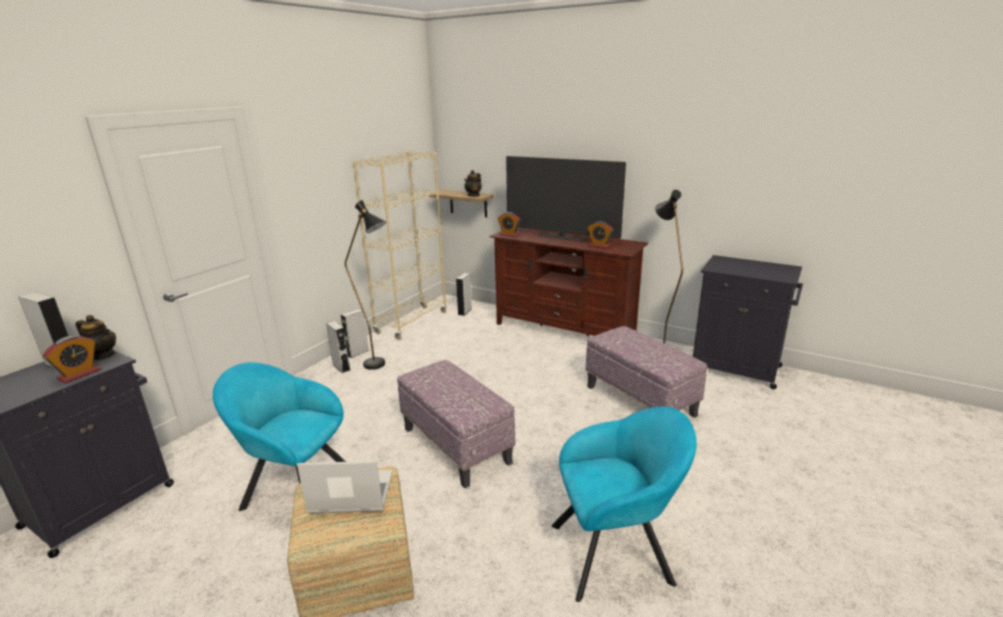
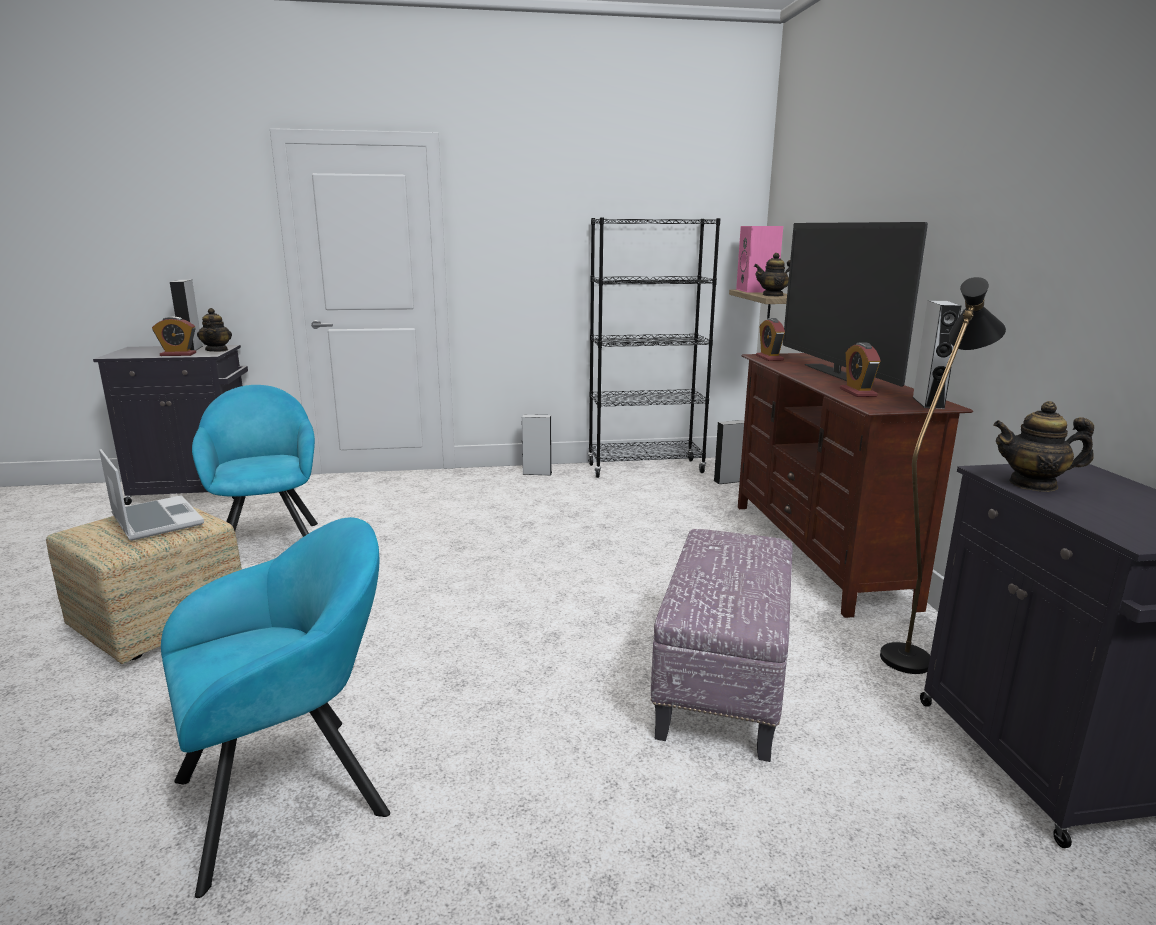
camera: 50 degrees right, 5 degrees down
(341, 367) = (498, 478): grey speaker -> grey speaker (928, 402)
(380, 366) = (528, 491): black floor lamp -> none
(412, 322) = (645, 469): beige bookcase -> black bookcase
(448, 192) = (757, 290): none -> pink speaker
(457, 445) = (425, 588): ottoman -> none
(617, 552) = (293, 791): turquoise armchair -> turquoise armchair turned 75 degrees counterclockwise
(730, 269) = (1033, 484): none -> teapot

